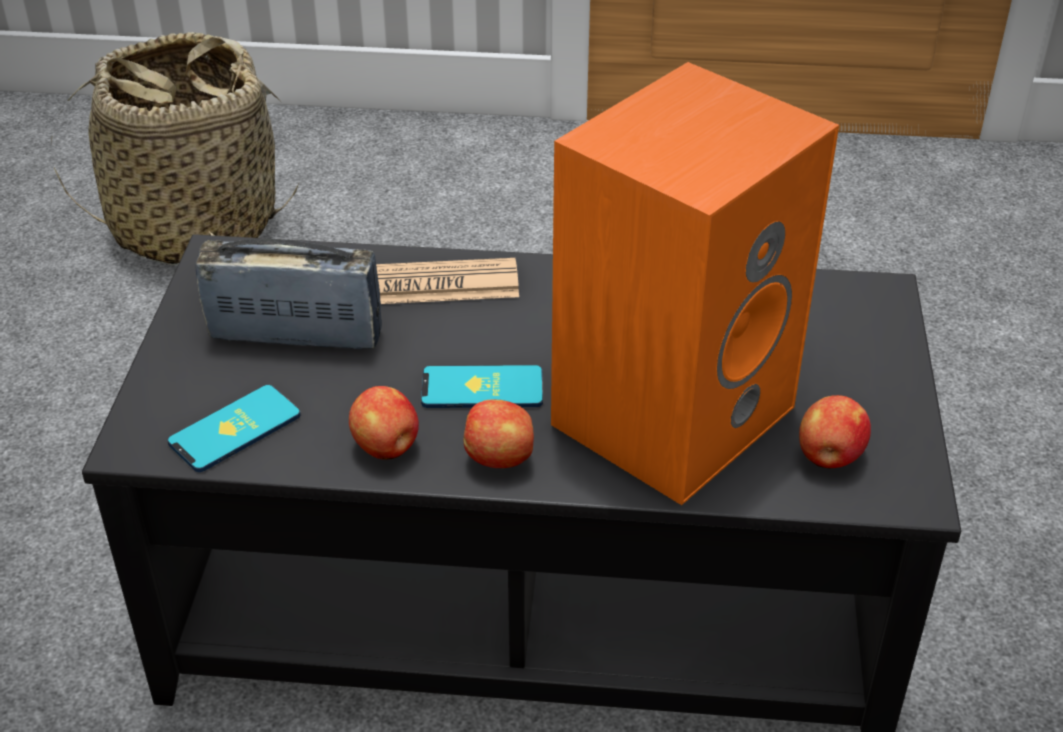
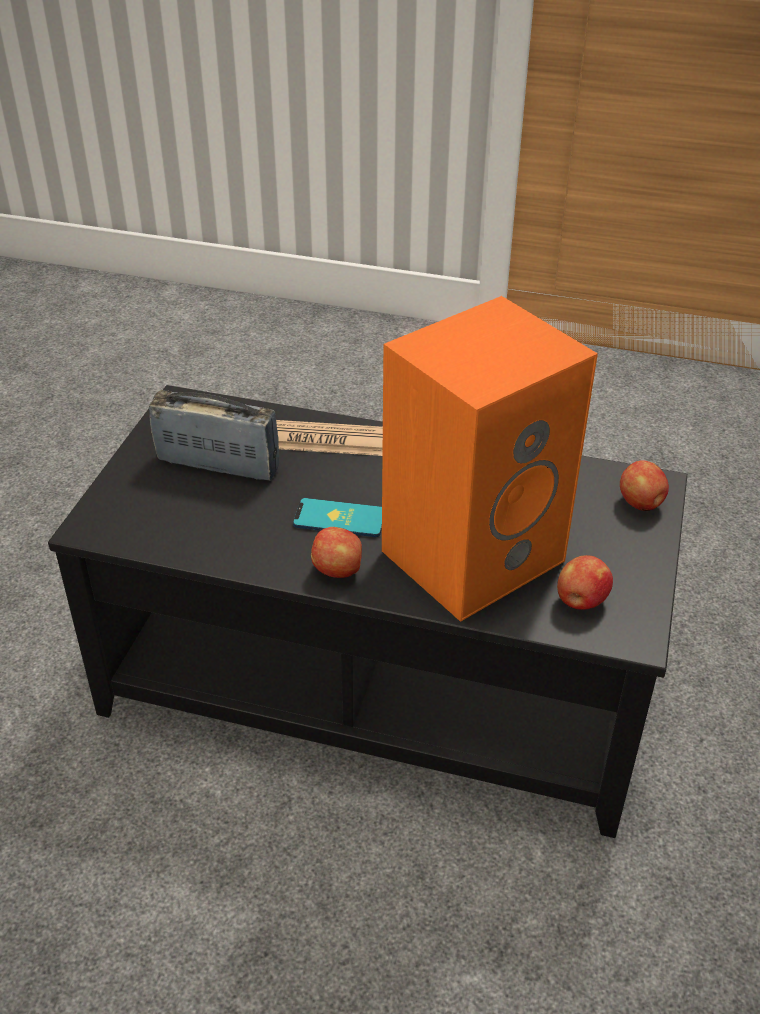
camera: 10 degrees right, 0 degrees up
(194, 225) = (200, 379): basket -> none
(235, 429) = (158, 526): phone -> none
(386, 448) = (260, 552): apple -> apple (641, 504)

